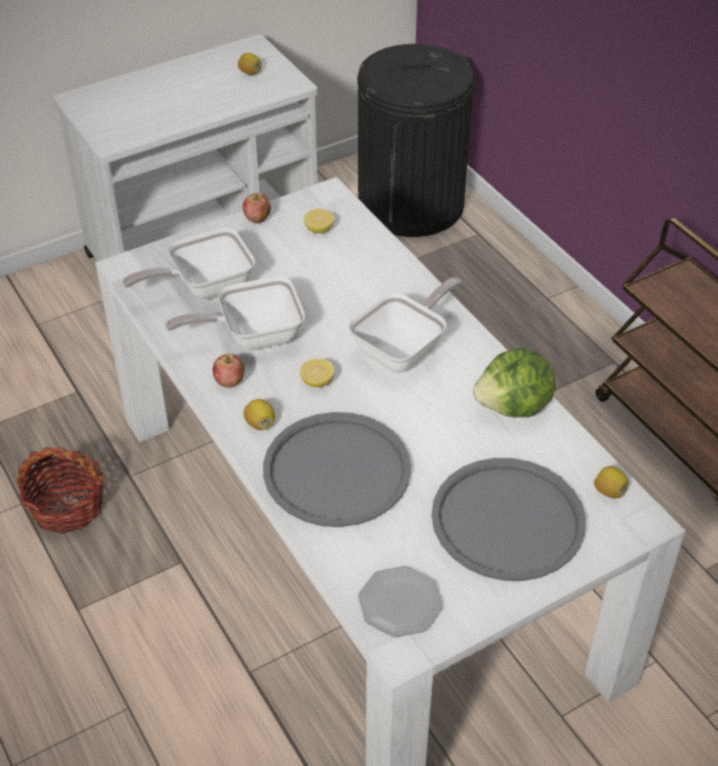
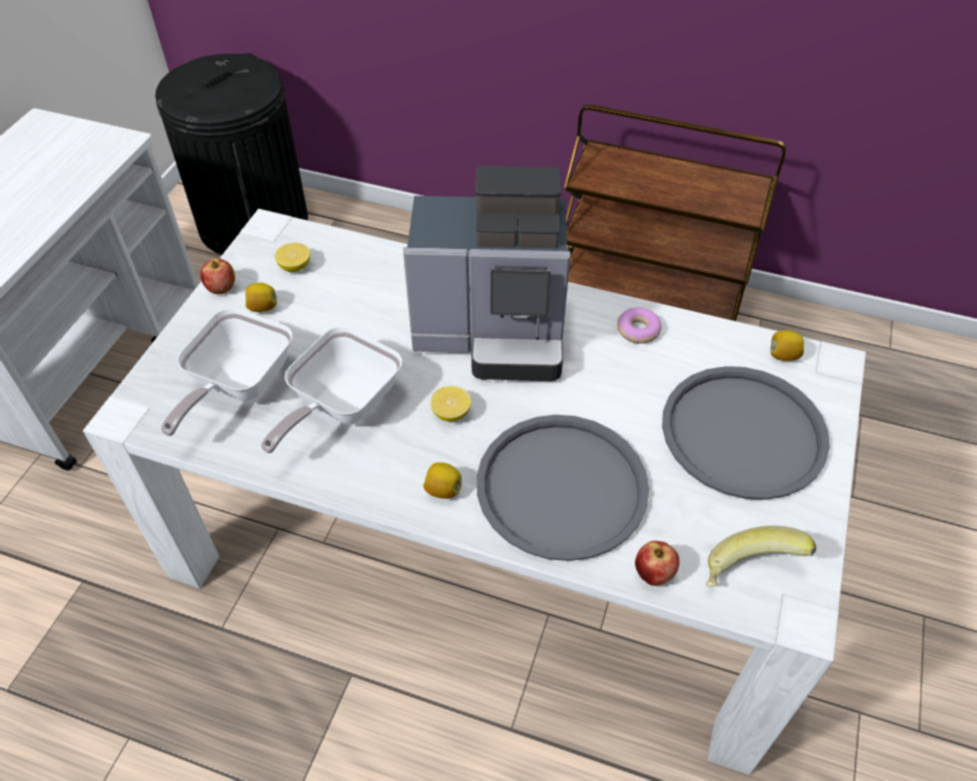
camera: 40 degrees left, 5 degrees up
(67, 506) = (183, 705): basket -> none
(229, 382) = (368, 468): apple -> apple (653, 574)
(250, 73) = (62, 149): lemon -> lemon (262, 307)
(399, 603) = (750, 574): plate -> banana
(404, 349) = (494, 334): frying pan -> coffee machine
(514, 407) = (638, 330): lettuce -> donut

